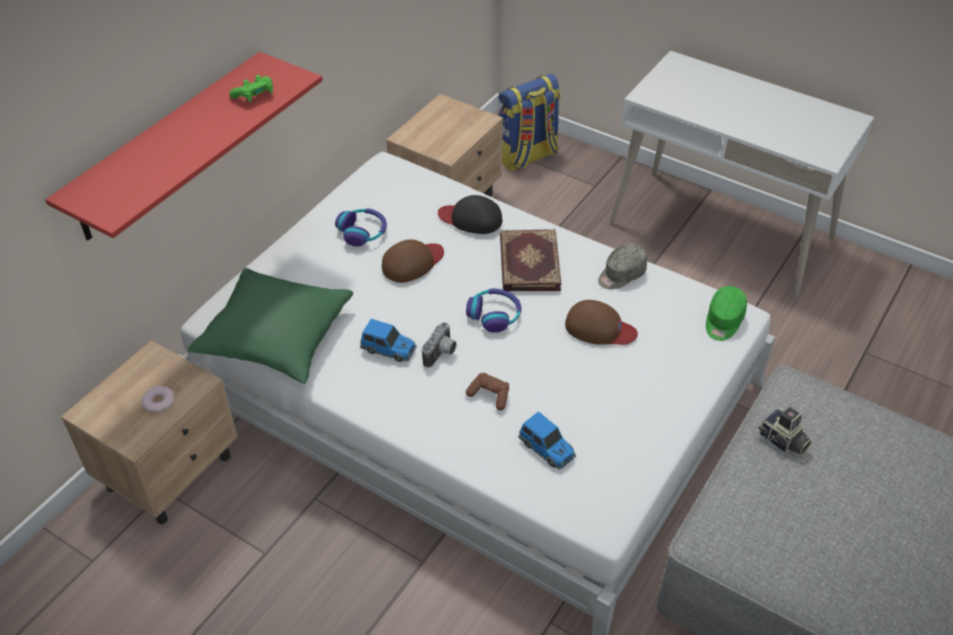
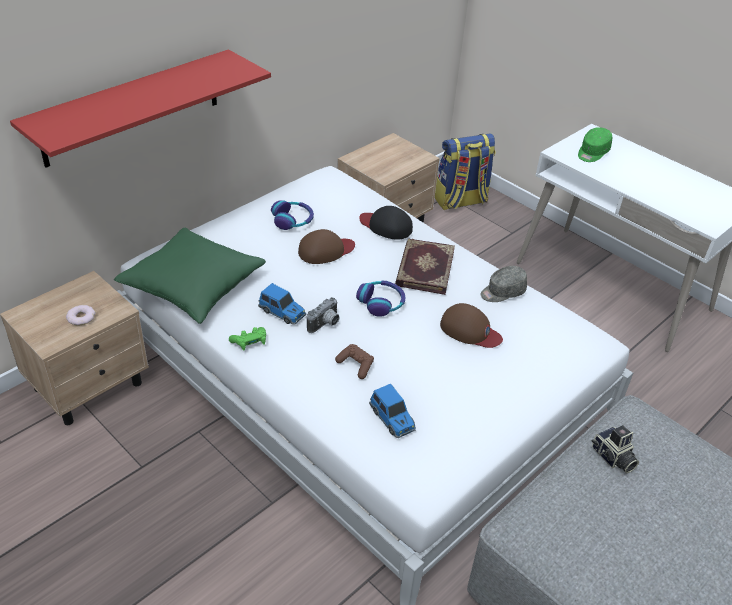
camera: 10 degrees right, 5 degrees down
(255, 95) = (210, 77): green game controller -> green game controller (250, 343)
(723, 321) = (584, 346): green cap -> green cap (592, 153)

